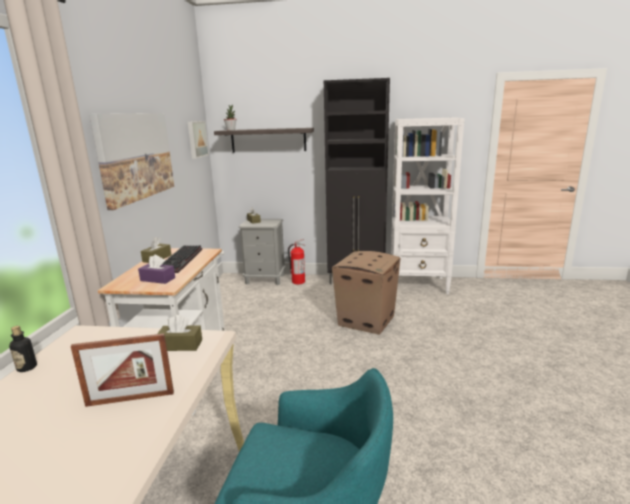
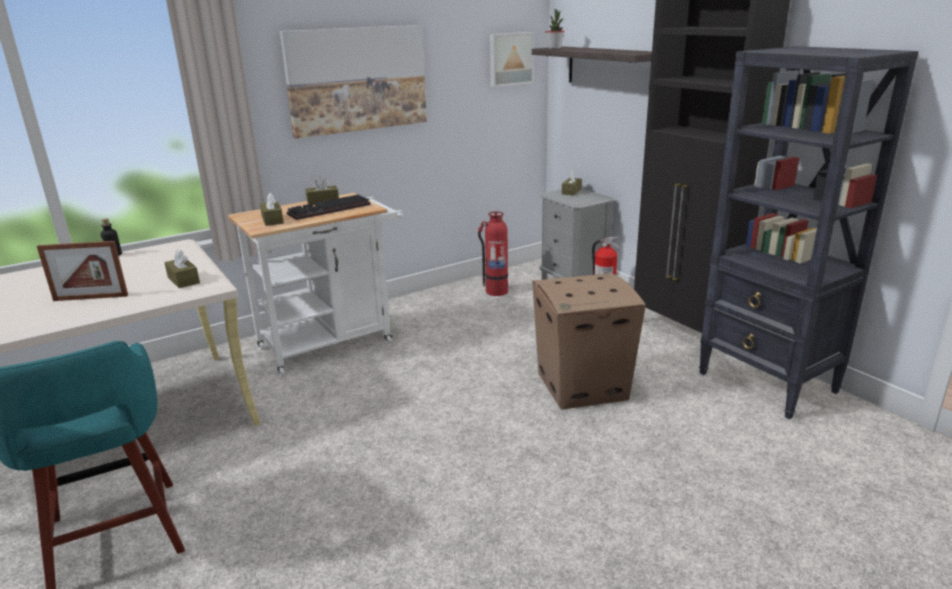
camera: 50 degrees right, 5 degrees up
(130, 399) = (91, 298): picture frame -> picture frame turned 45 degrees counterclockwise
(157, 279) = (272, 220): purple tissue box -> brown tissue box
(232, 299) = (496, 291): none -> fire extinguisher
(419, 285) = (768, 383): white bookcase -> black bookcase

